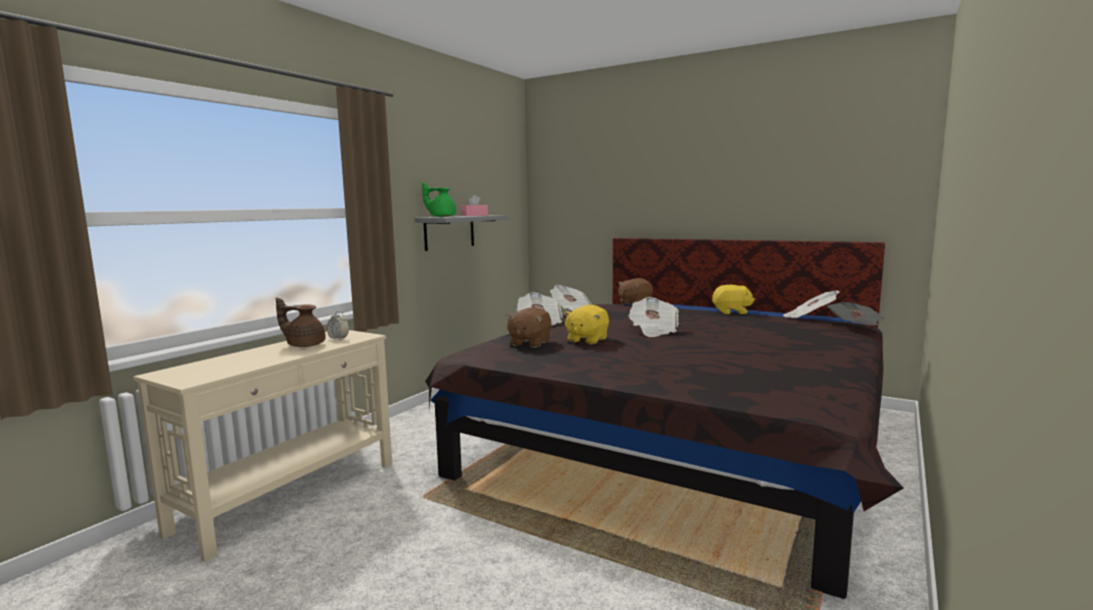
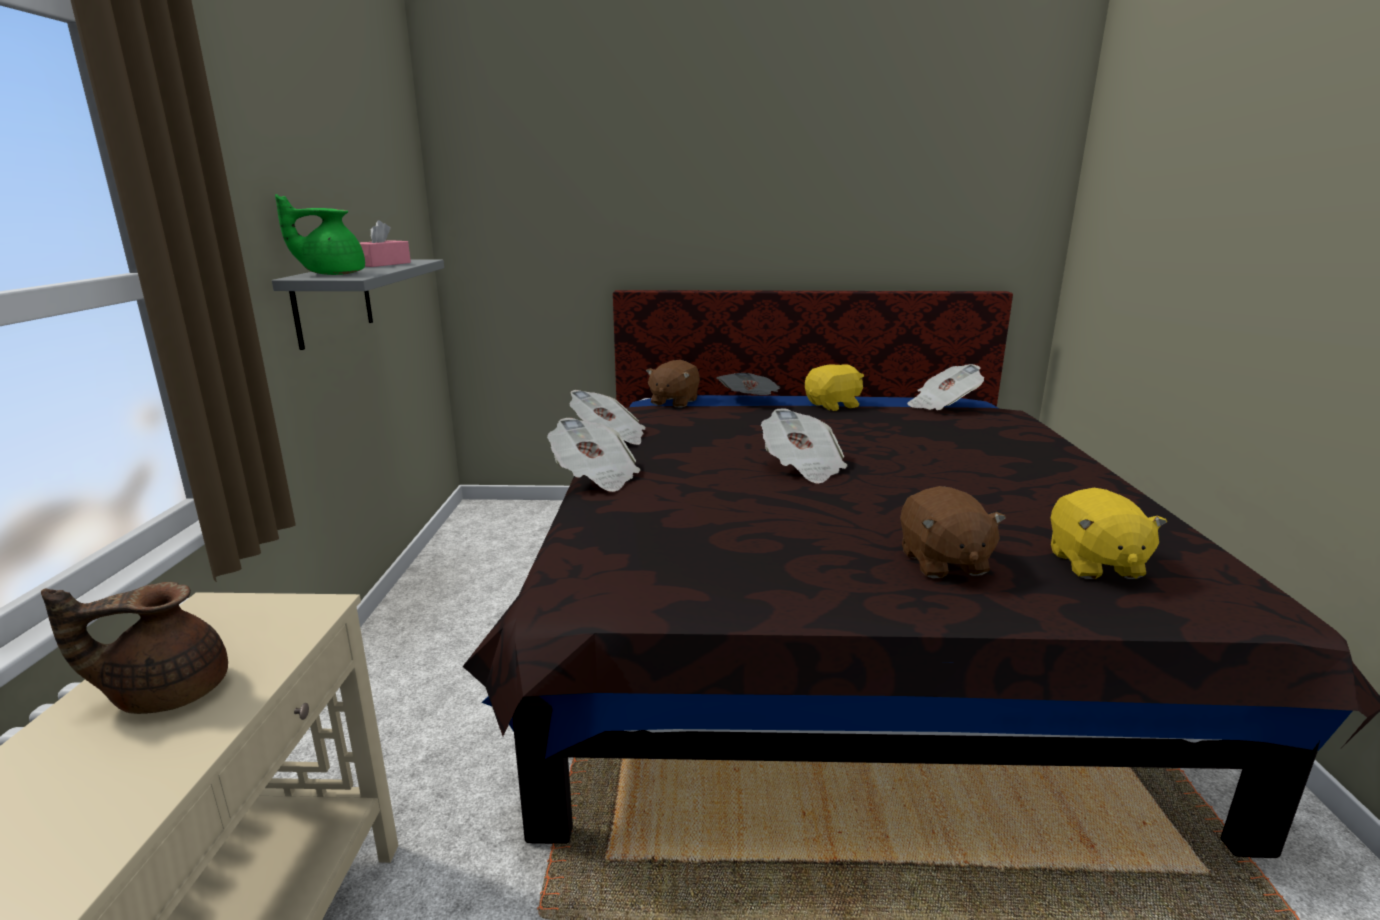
camera: 30 degrees left, 10 degrees up
(338, 338) = (244, 637): alarm clock -> none
(529, 343) = (653, 539): brown plush toy -> brown plush toy (942, 562)
(586, 340) = (737, 510): yellow plush toy -> yellow plush toy (1094, 564)
(855, 328) = (1020, 419): newspaper -> newspaper (749, 402)

